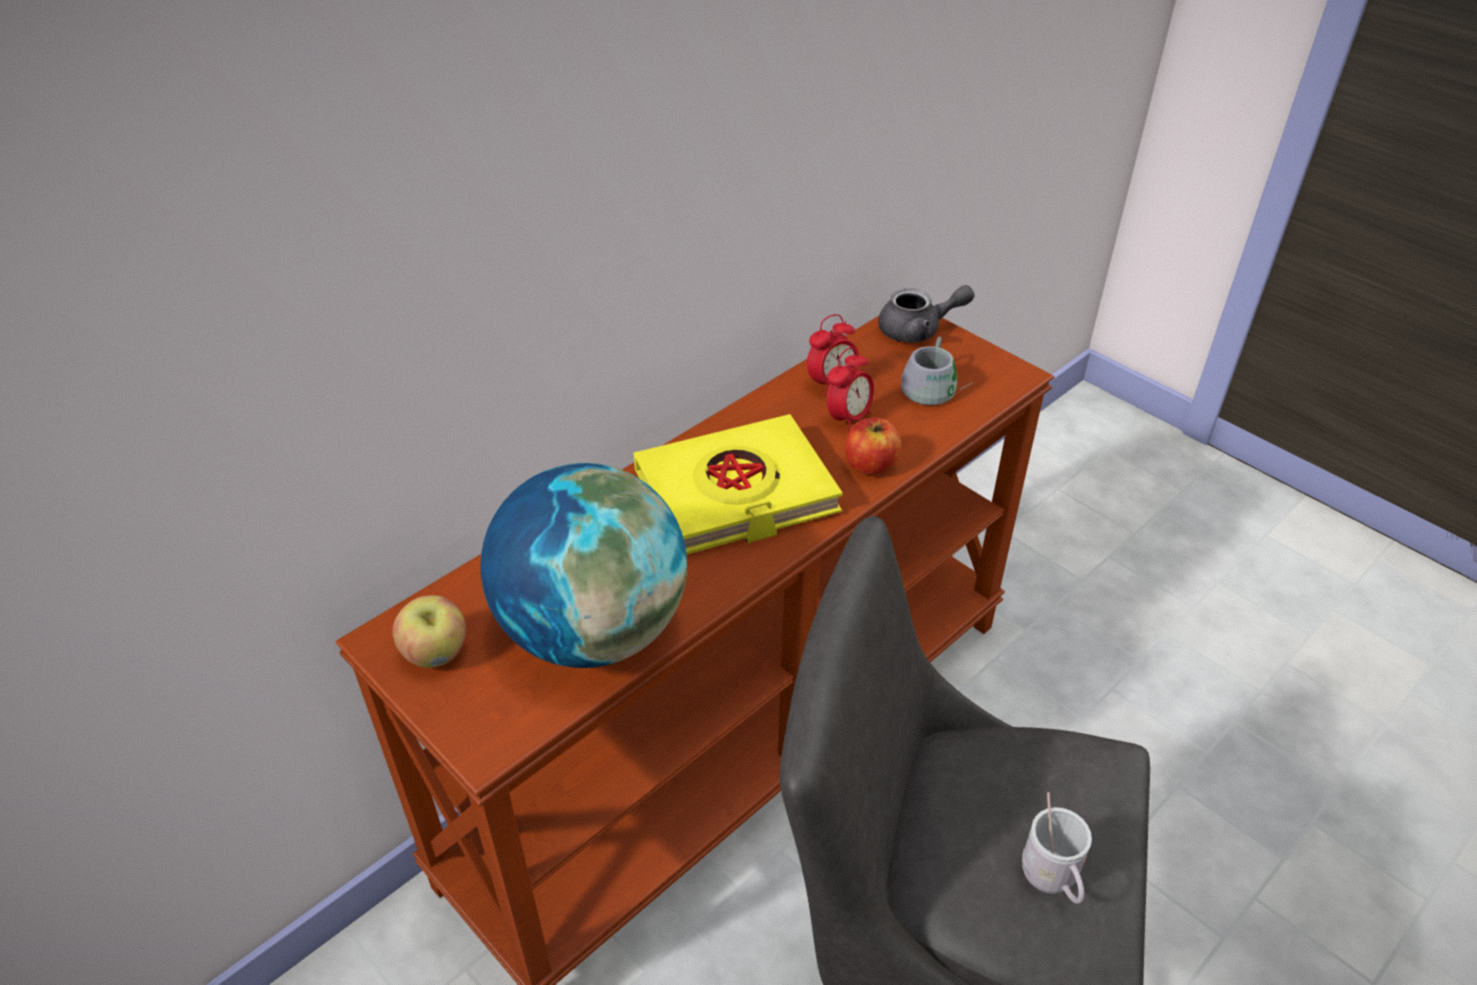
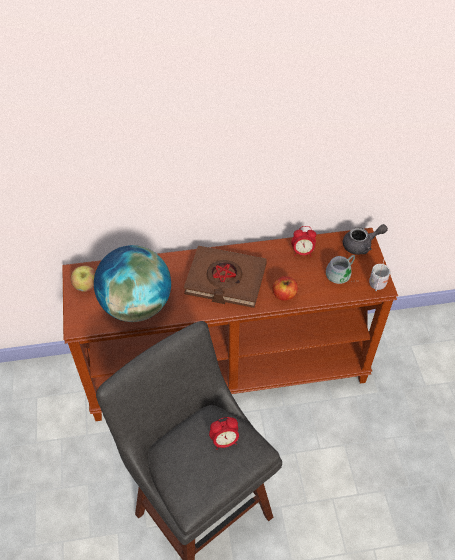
camera: 35 degrees right, 10 degrees up
(736, 494) = (225, 280): yellow book -> brown book
(848, 418) = (294, 270): alarm clock -> alarm clock (224, 441)
(918, 330) = (361, 245): grey teapot -> grey teapot turned 45 degrees counterclockwise
(1052, 880) = (198, 473): white mug -> white mug (376, 286)

